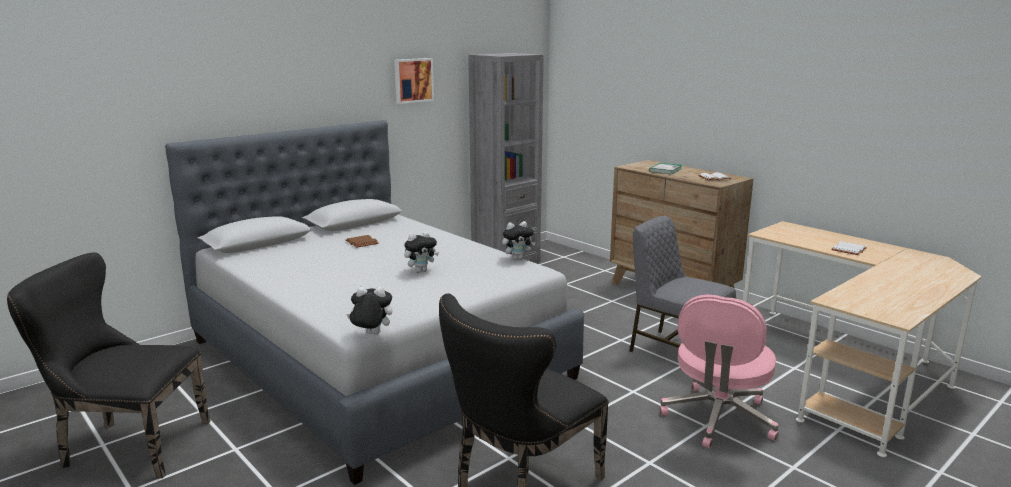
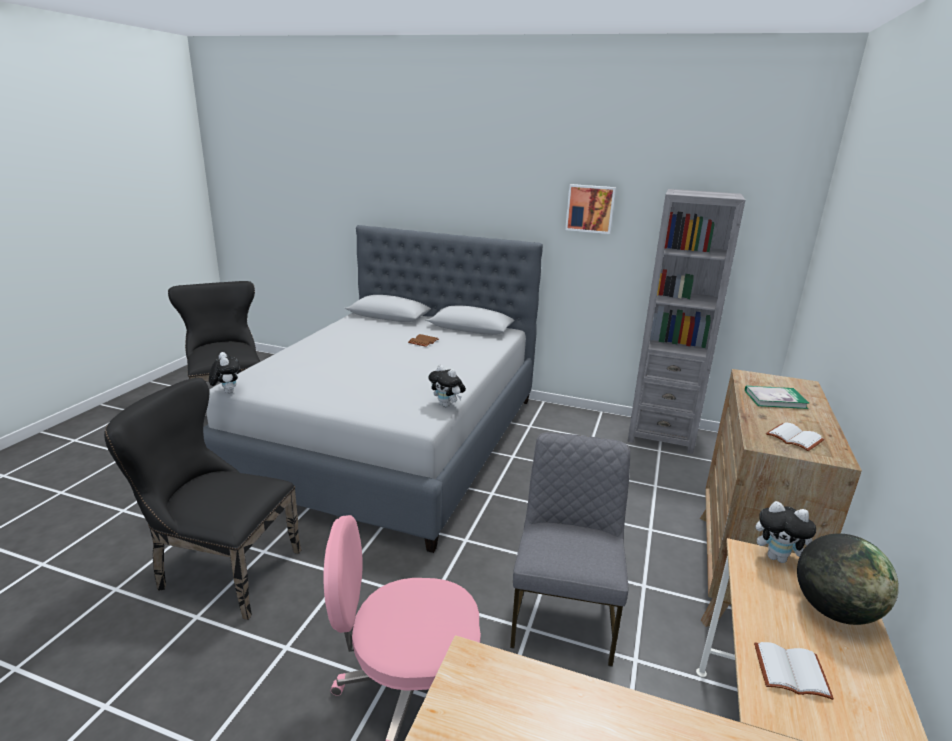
camera: 60 degrees right, 5 degrees up
(421, 270) = (376, 376): plush toy -> plush toy (778, 558)
(811, 233) = (833, 611): none -> globe

